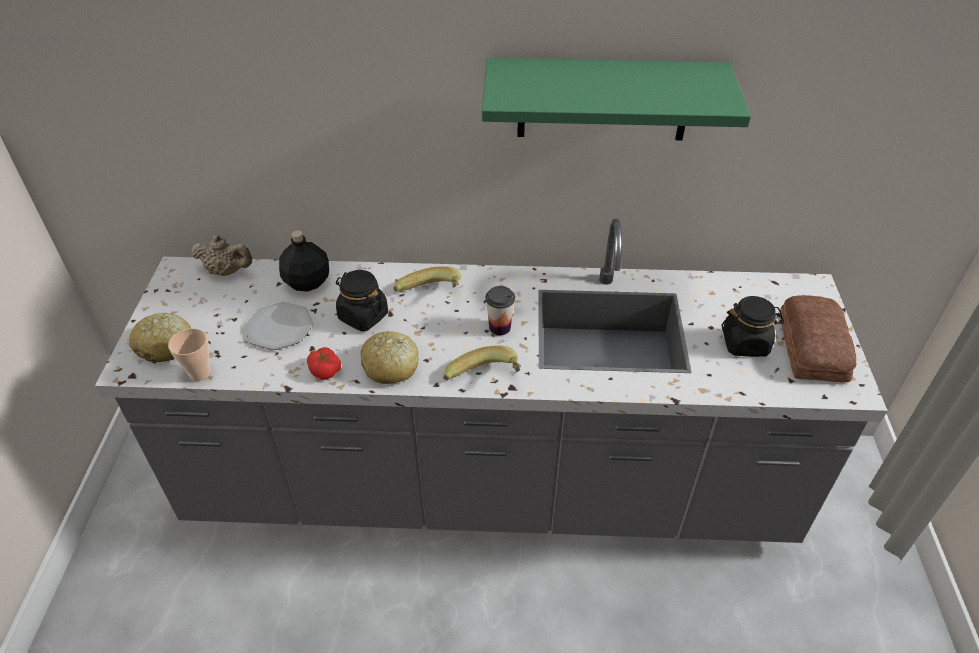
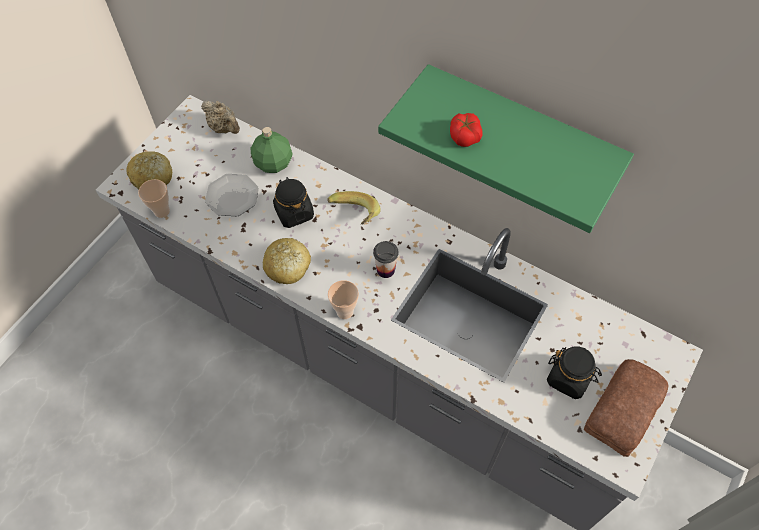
camera: 30 degrees right, 15 degrees up
(307, 281) = (274, 162): black bottle -> green bottle
(325, 370) = (242, 247): tomato -> tomato (464, 136)
(485, 381) = (345, 311): banana -> cup

